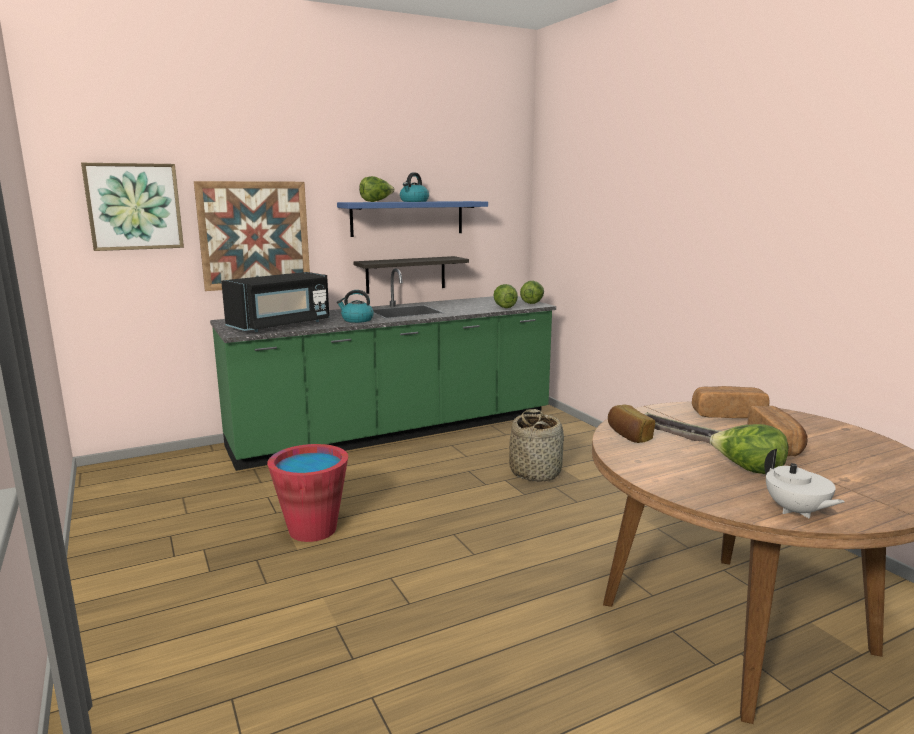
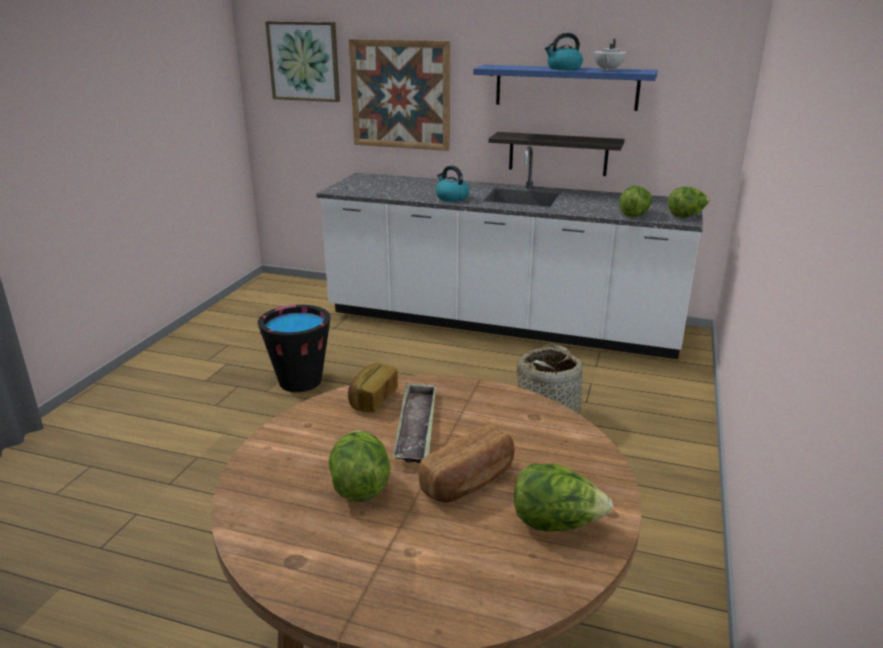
camera: 45 degrees right, 10 degrees up
(280, 325) = (383, 189): black microwave -> none
(312, 529) = (300, 381): red bucket -> black bucket
(376, 201) = (521, 66): lettuce -> lettuce (556, 523)
(396, 431) = (501, 323): green counter -> white counter
(728, 414) = (531, 428): bread -> none
(796, 511) = (270, 542): white teapot -> white teapot (607, 70)

